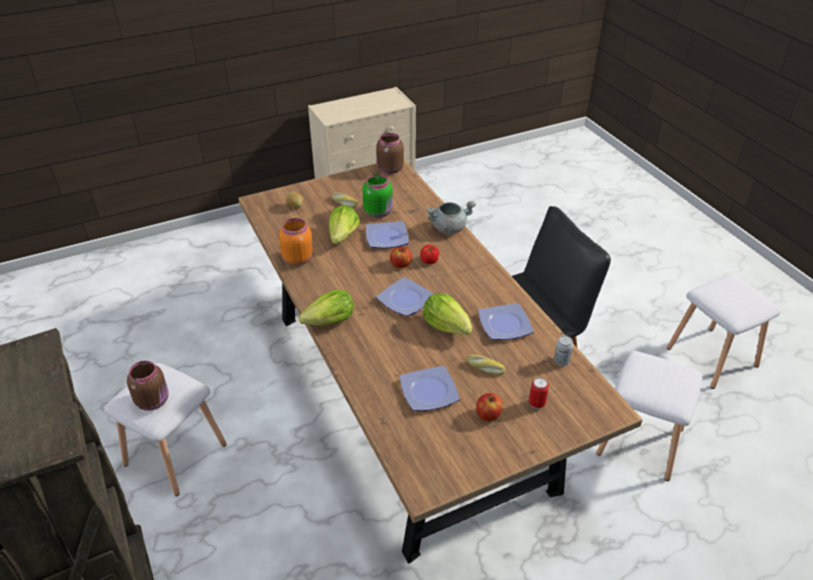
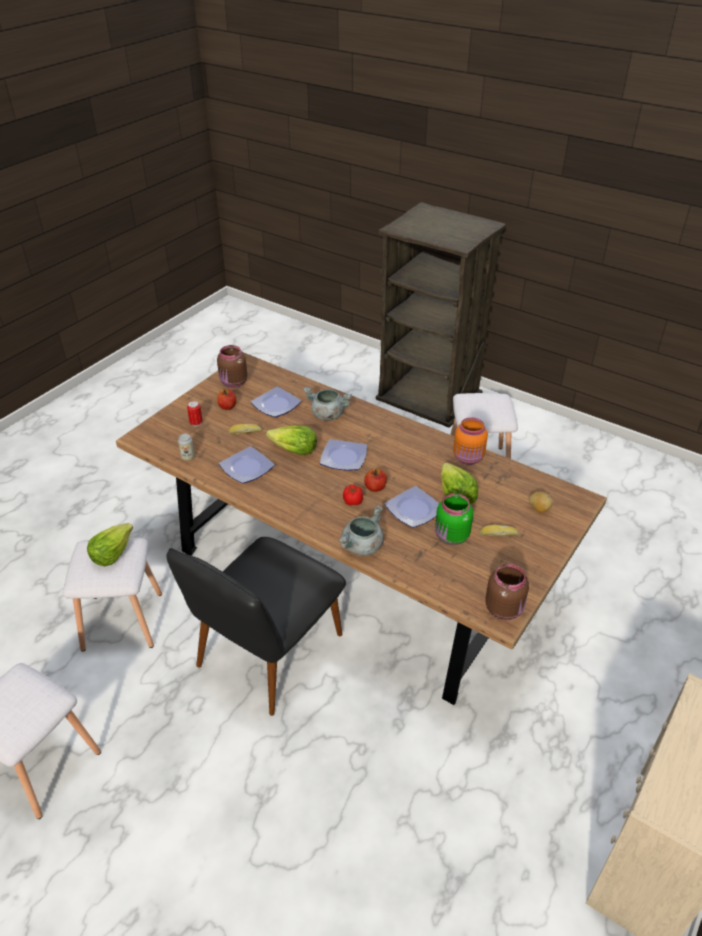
camera: 150 degrees right, 0 degrees up
(154, 400) = (479, 402): brown jar -> brown jar (233, 383)
(330, 321) = (386, 421): lettuce -> lettuce (112, 553)
(382, 354) = (327, 415): none -> grey cooking pot

